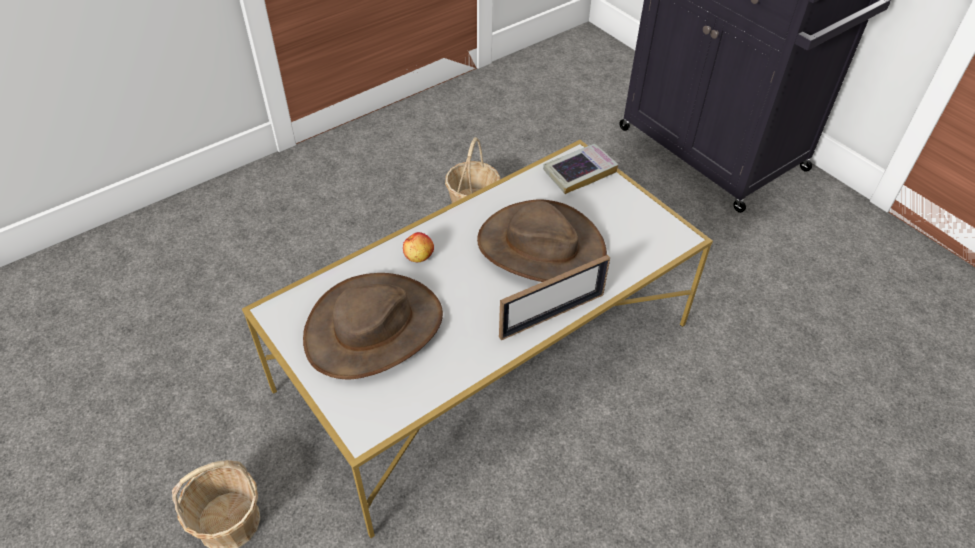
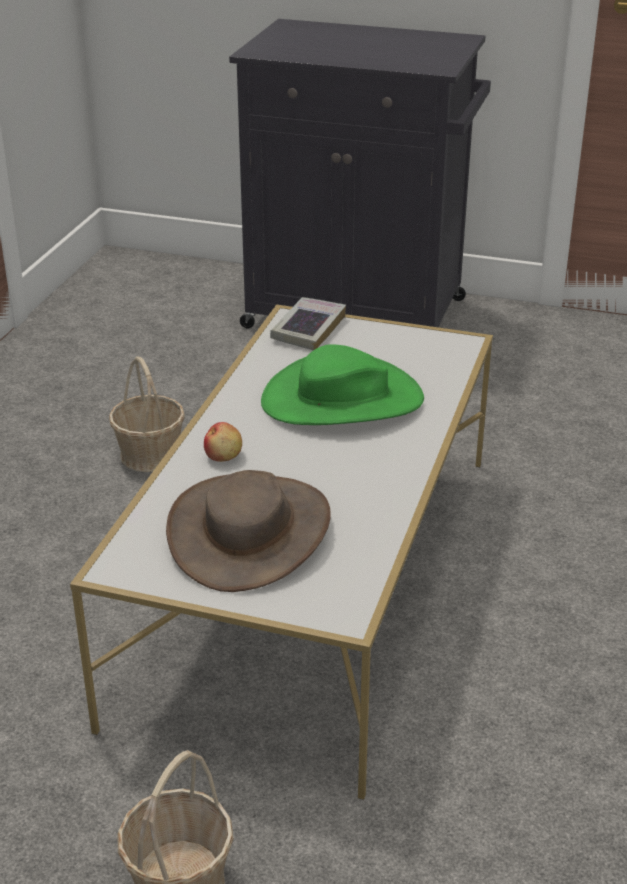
camera: 35 degrees left, 15 degrees down
(541, 247) = (342, 400): brown hat -> green hat
(552, 315) = (417, 445): picture frame -> none

